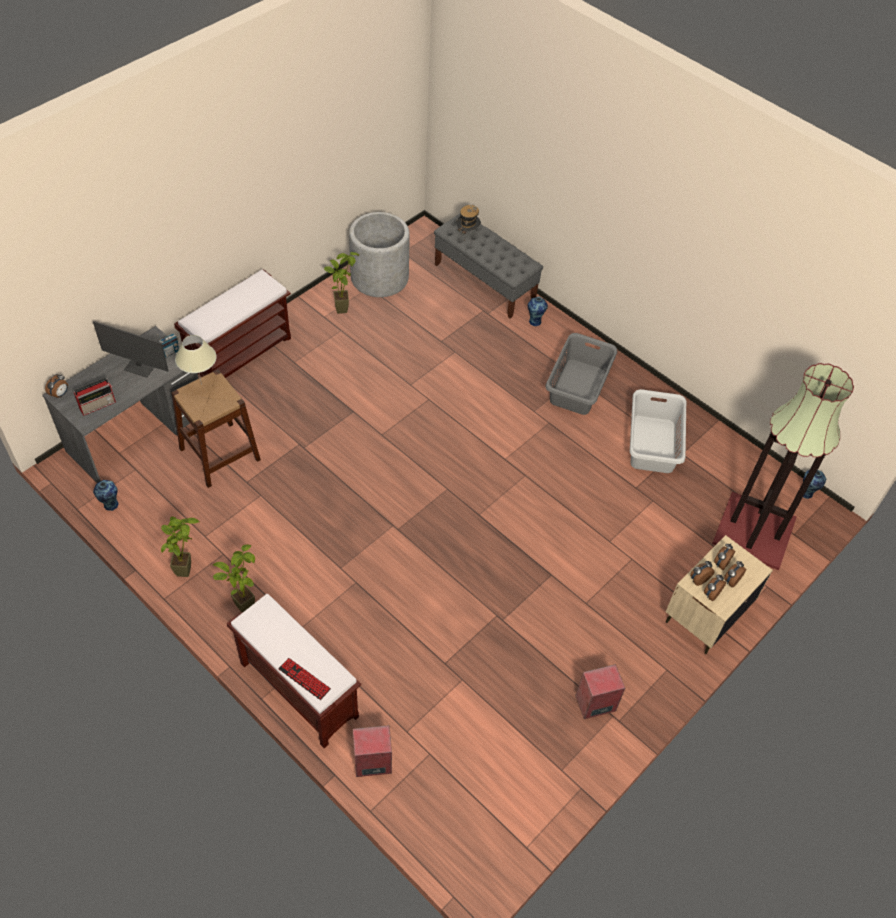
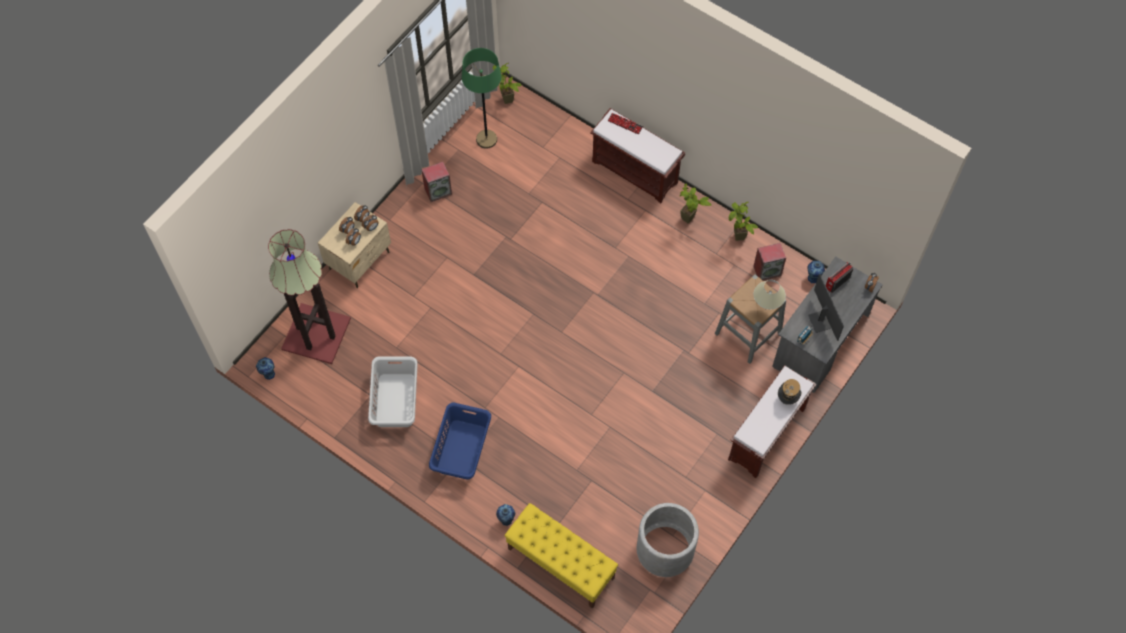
camera: 175 degrees right, 10 degrees up
(140, 367) = (820, 321): monitor -> monitor turned 60 degrees clockwise
(220, 454) = (748, 333): brown stool -> grey stool
(343, 306) = (691, 506): potted plant -> potted plant (507, 103)
(372, 762) = (577, 137): speaker -> speaker (767, 270)
(467, 232) = (583, 563): hat -> hat (787, 398)
(485, 282) = (560, 563): grey bench -> yellow bench
(516, 781) = (486, 139): none -> green floor lamp
(577, 387) = (462, 449): grey laundry basket -> blue laundry basket

